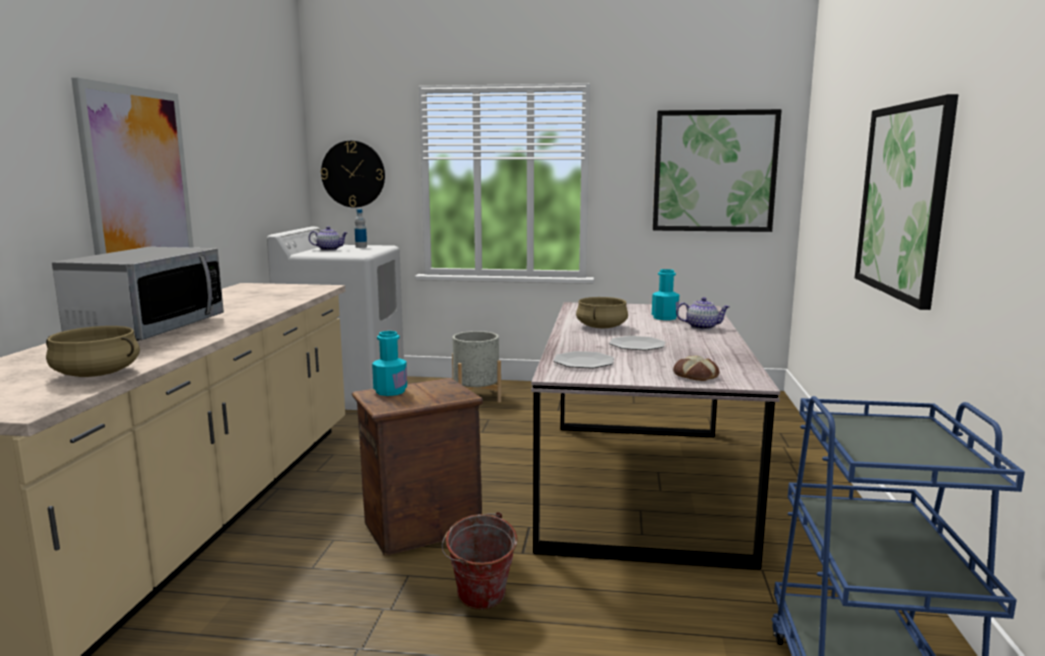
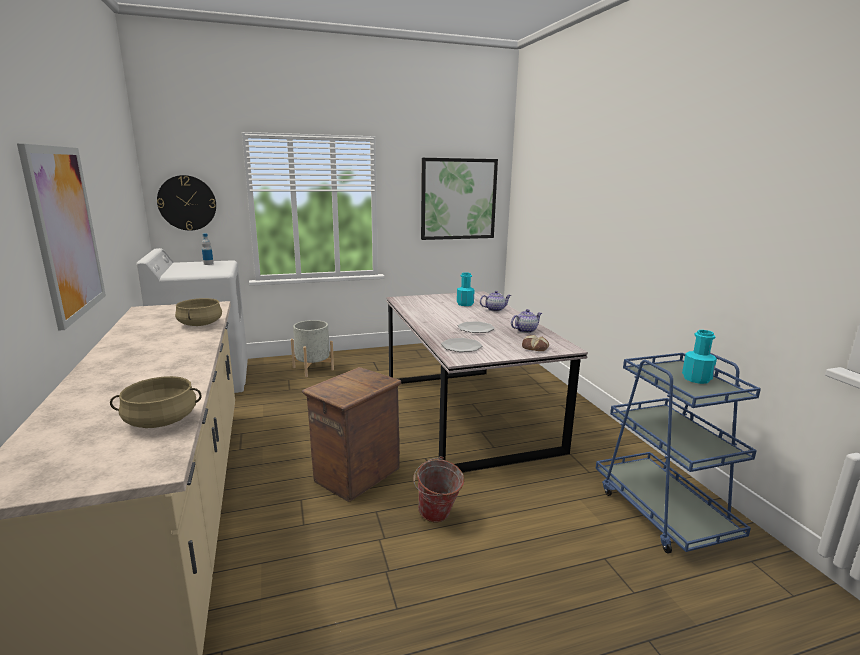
camera: 25 degrees left, 5 degrees up
(149, 328) = (127, 366): microwave -> none
(329, 249) = (185, 268): teapot -> teapot (525, 330)
(390, 391) = (331, 385): turquoise bottle -> turquoise bottle (696, 379)
(601, 327) = (437, 316): beige cooking pot -> beige cooking pot (200, 324)
(903, 200) = (614, 229): picture -> none

